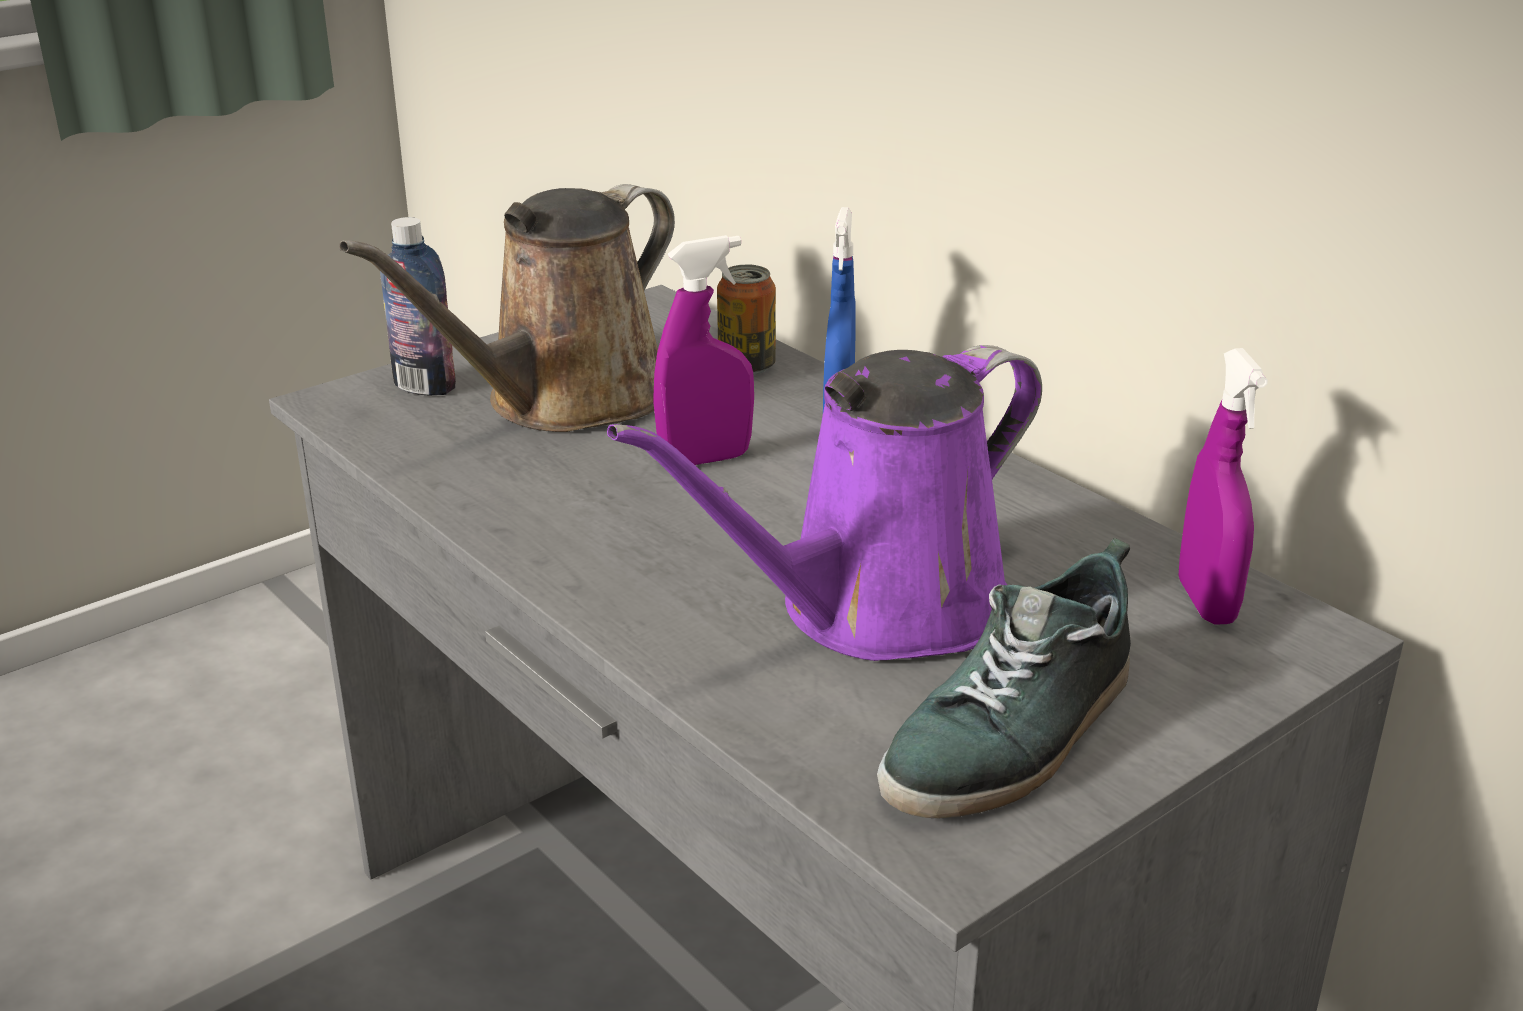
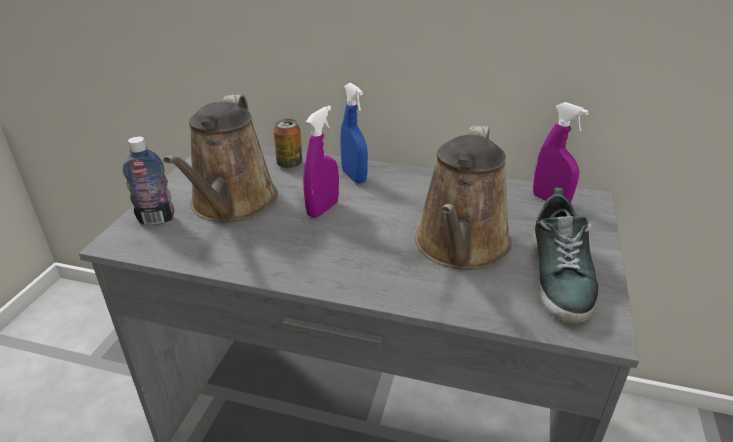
camera: 35 degrees left, 5 degrees up
(876, 610) = (460, 247): purple watering can -> brown watering can

